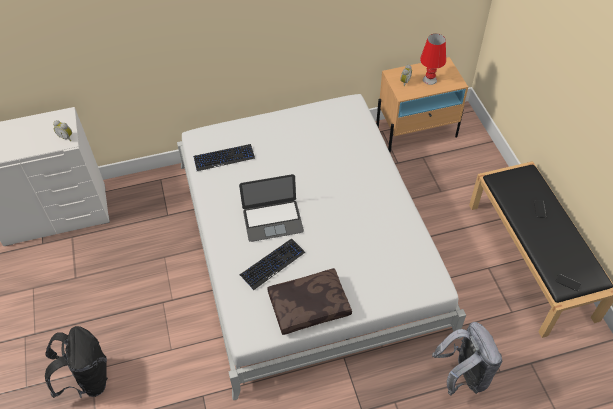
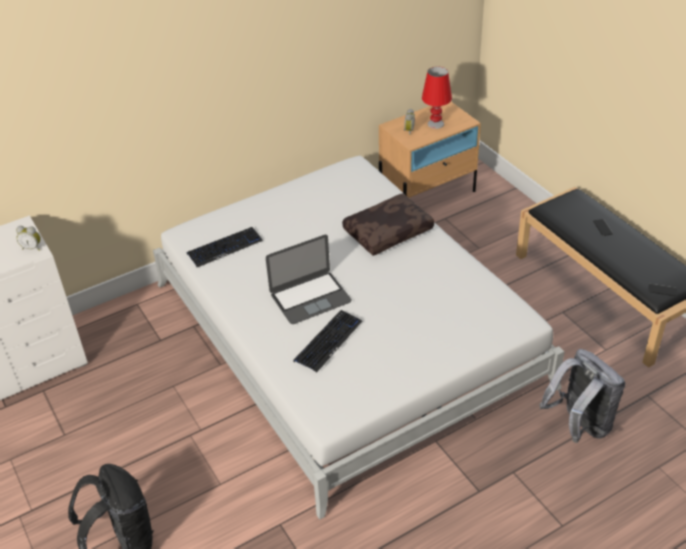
camera: 15 degrees left, 10 degrees down
(309, 304) = (388, 373): brown pillow -> brown pillow (388, 231)

